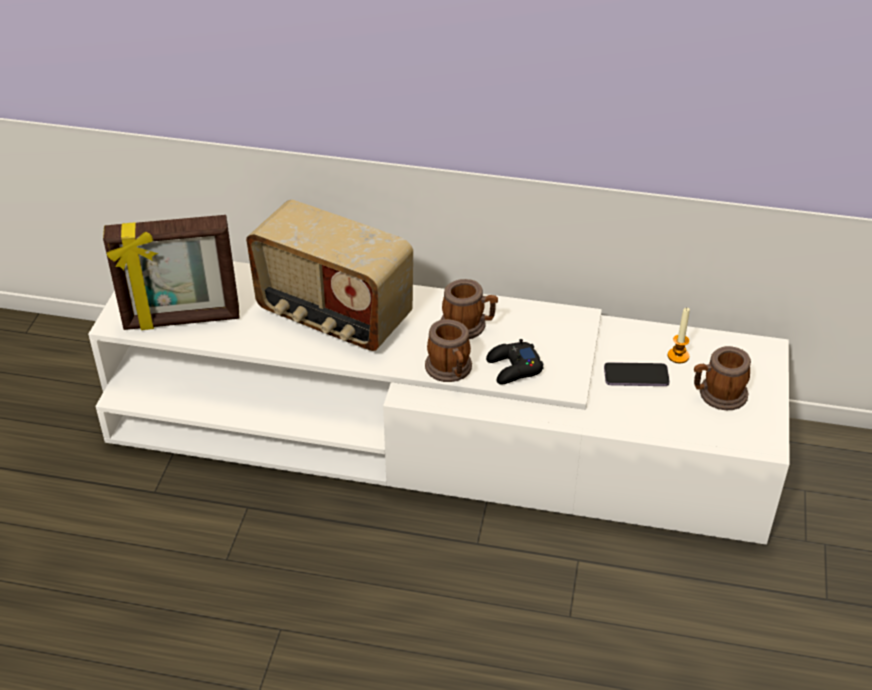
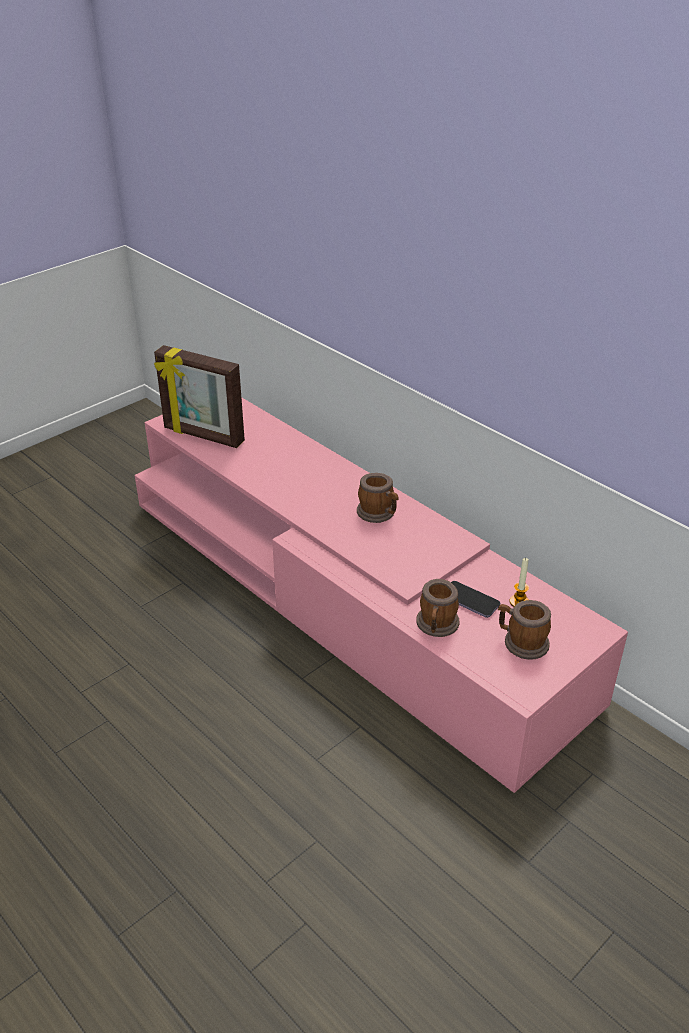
camera: 35 degrees right, 5 degrees down
(333, 317) = (295, 471): radio -> none
(436, 435) = (344, 596): white tv stand -> pink tv stand
(450, 370) = (335, 536): mug -> mug (436, 626)
(513, 368) = (380, 553): black game controller -> none

